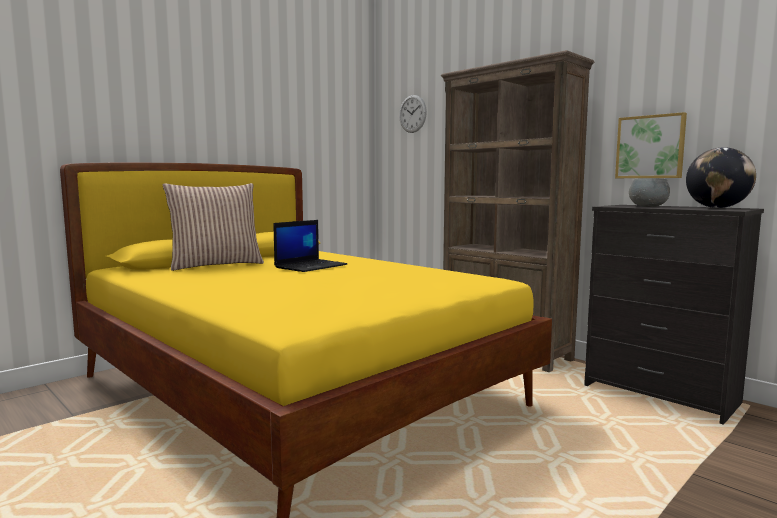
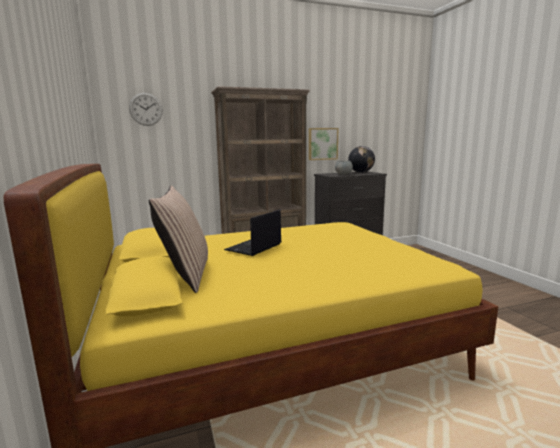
camera: 65 degrees left, 5 degrees up
(311, 266) = (253, 247): laptop -> laptop turned 120 degrees counterclockwise

